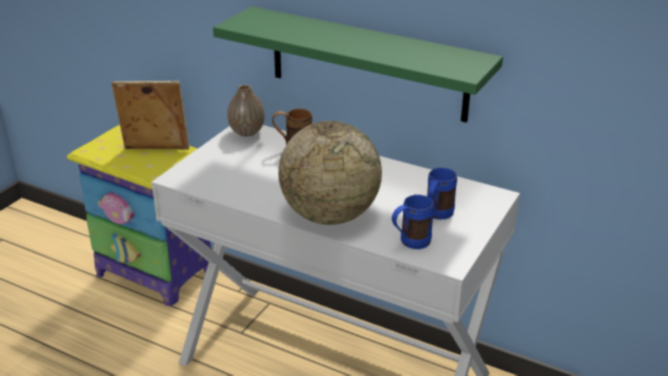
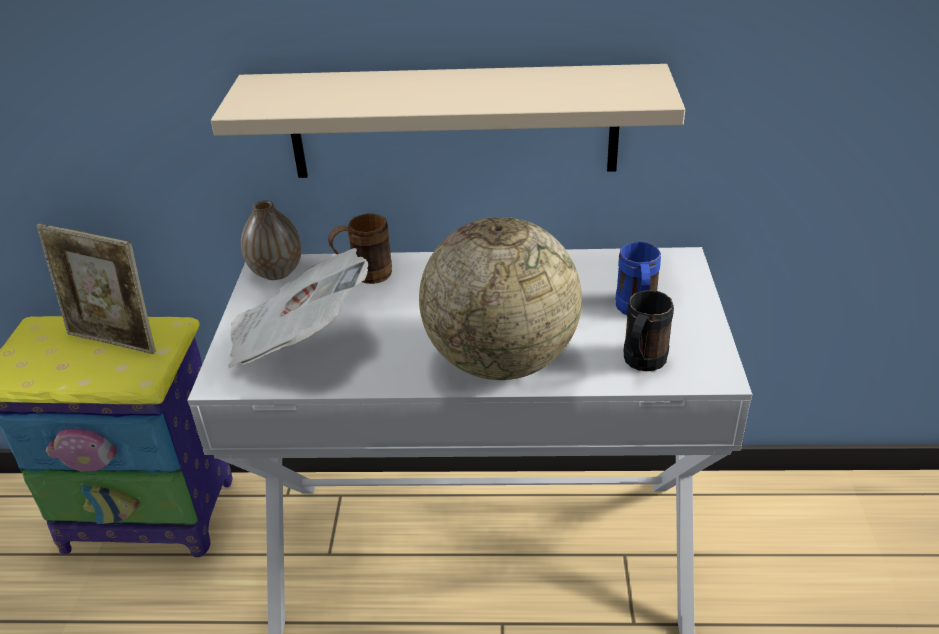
camera: 25 degrees left, 5 degrees up
(155, 150) = (115, 340): picture frame -> picture frame turned 135 degrees counterclockwise
(229, 170) = (298, 340): none -> newspaper
(367, 64) = (453, 122): green shelf -> beige shelf
(409, 243) = (641, 364): blue mug -> black mug

